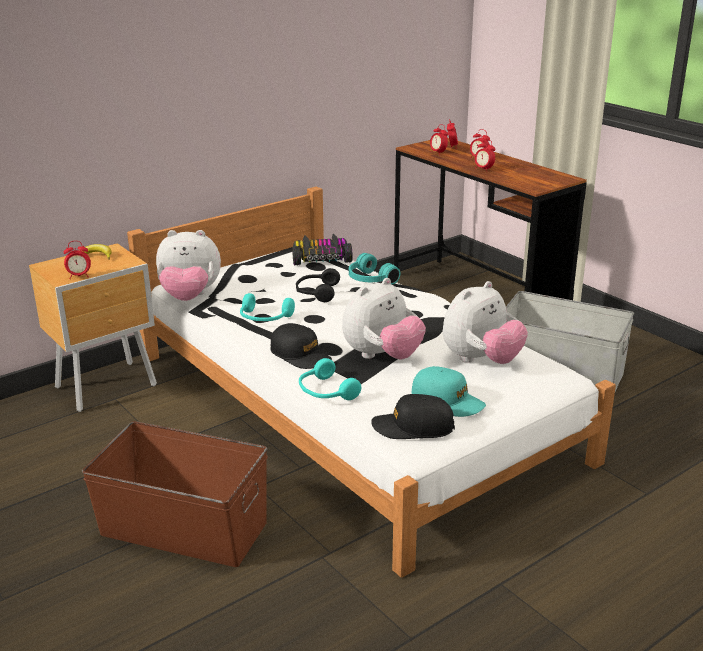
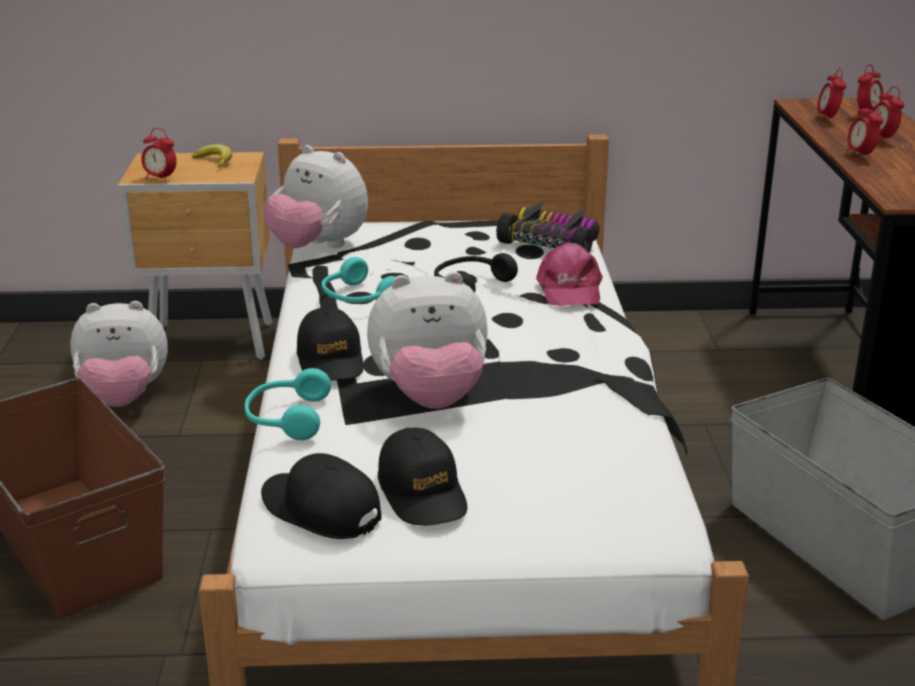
camera: 35 degrees right, 0 degrees up
(369, 280) = (569, 289): turquoise headphones -> pink cap
(447, 401) = (422, 492): turquoise cap -> black cap
(481, 360) = (562, 454): plush toy -> plush toy (124, 398)

